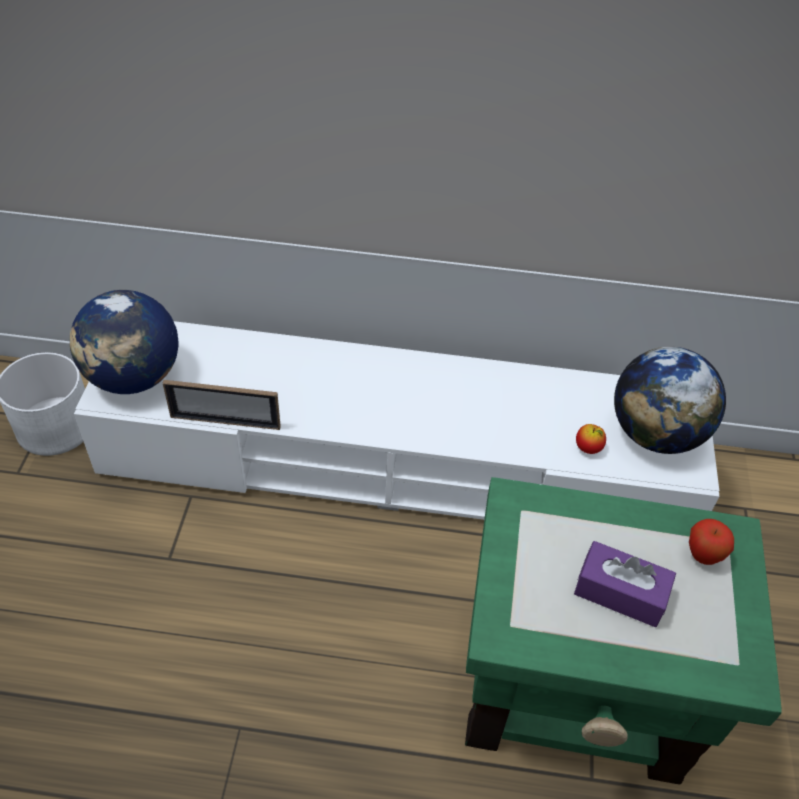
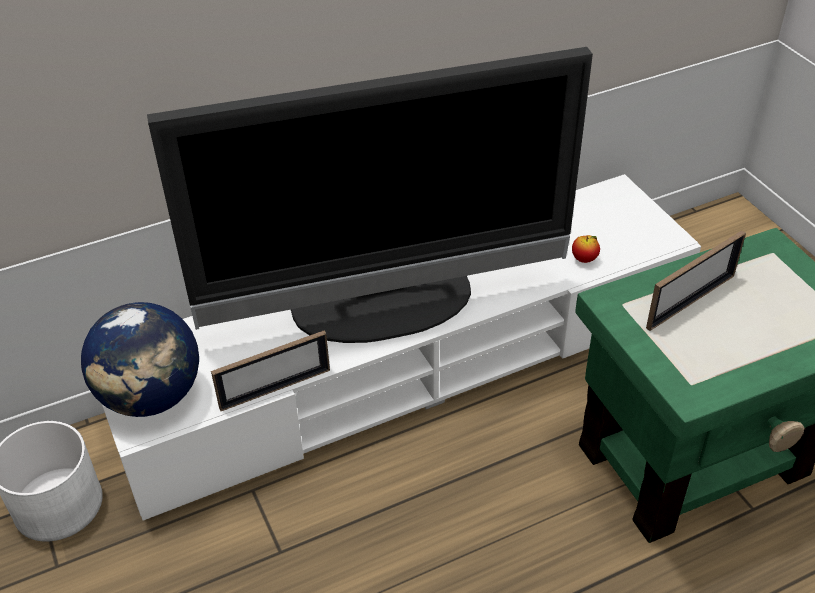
camera: 30 degrees left, 5 degrees down
(370, 399) = (384, 308): none -> television
(590, 545) = (690, 301): none -> picture frame
(620, 593) = (740, 321): purple tissue box -> none
(656, 434) = (621, 225): globe -> none
(703, 555) = (766, 269): apple -> none

